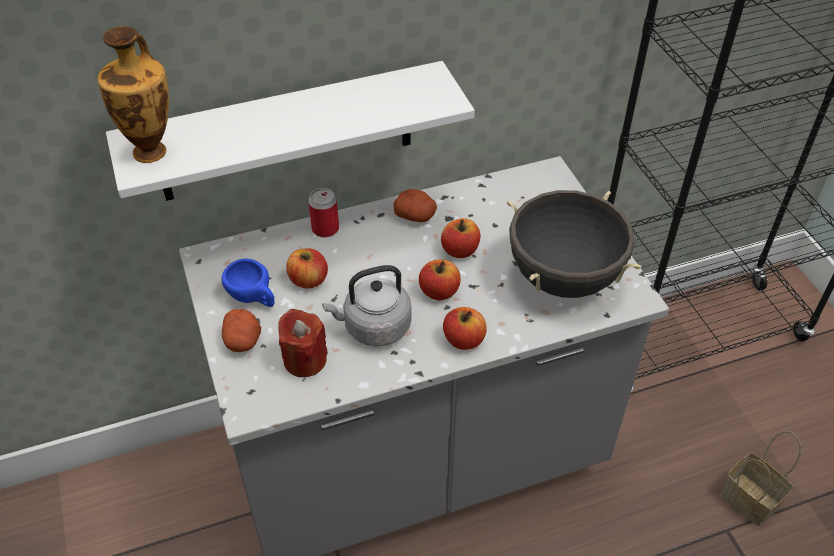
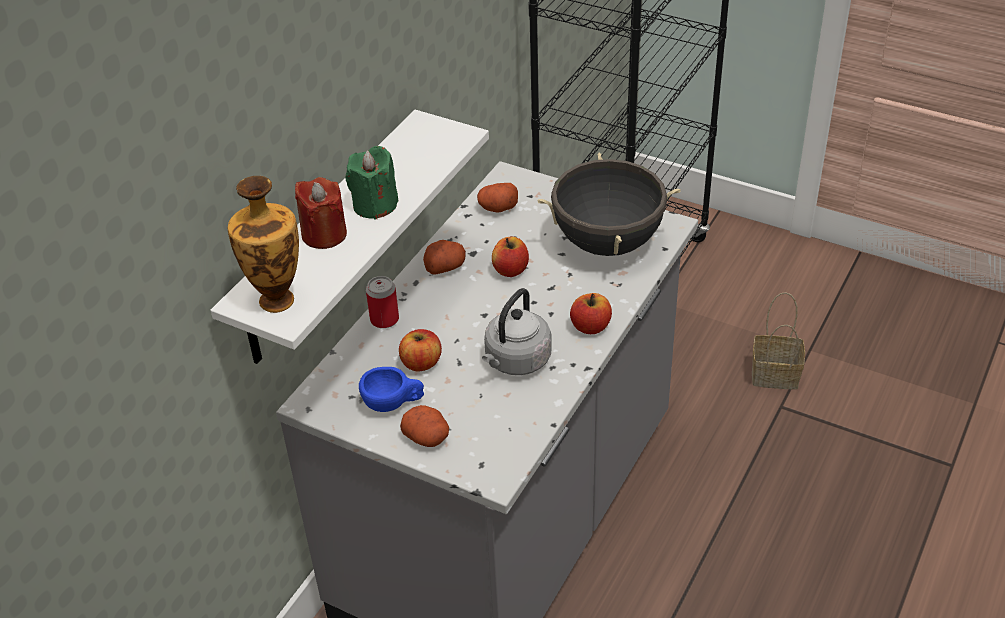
camera: 40 degrees left, 5 degrees down
(305, 360) = (493, 416): red candle -> red candle (324, 234)
(309, 120) = (375, 205): none -> green candle
(439, 291) = (532, 307): apple -> none
(511, 193) = (498, 207): none -> potato

